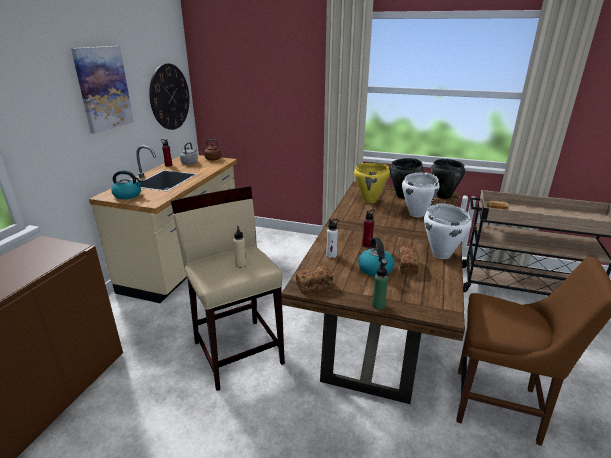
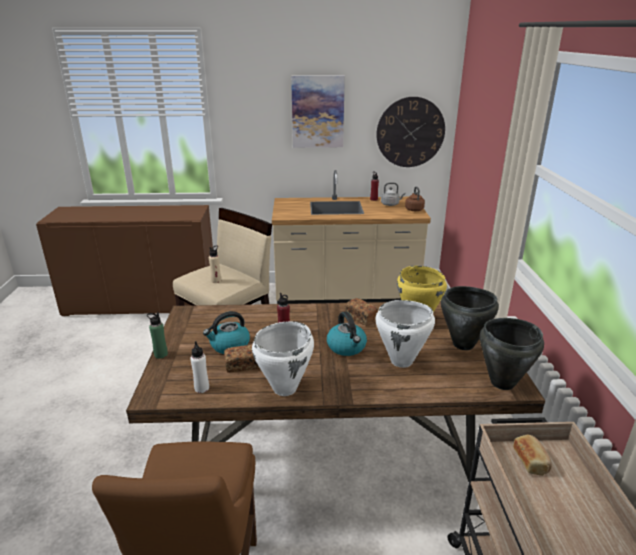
camera: 70 degrees right, 0 degrees up
(128, 195) = (290, 206): kettle -> kettle (347, 347)
(314, 285) = (188, 317): bread -> bread (361, 318)
(331, 255) = (250, 317): white bottle -> white bottle (201, 388)

